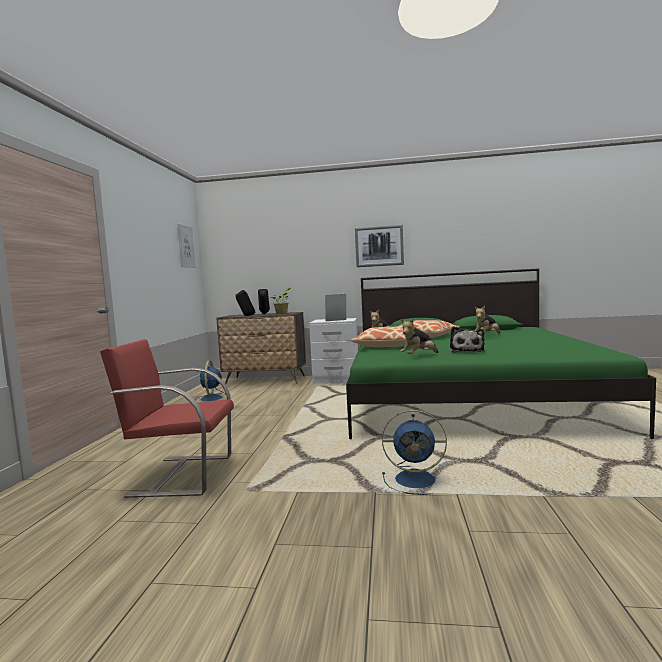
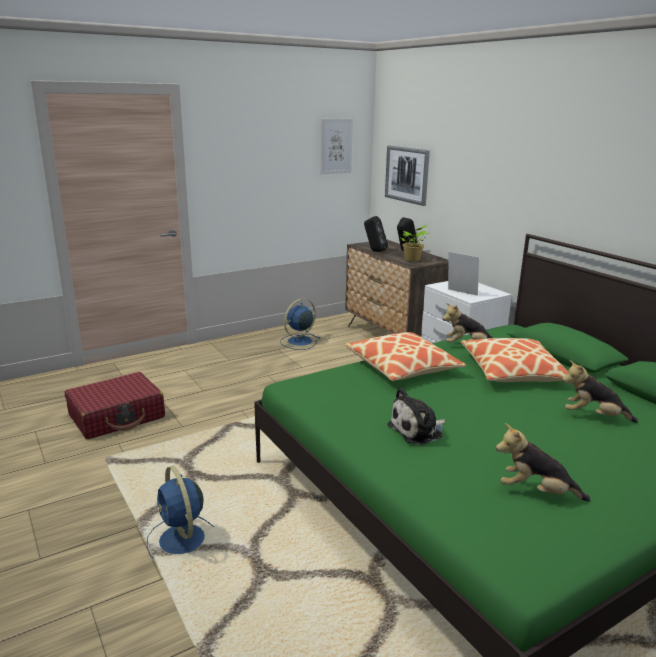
camera: 50 degrees right, 15 degrees up
(181, 475) = (117, 416): red chair -> red suitcase
(379, 246) = (566, 185): picture -> picture (407, 174)
(419, 356) = (340, 408): plush toy -> plush toy (536, 492)

